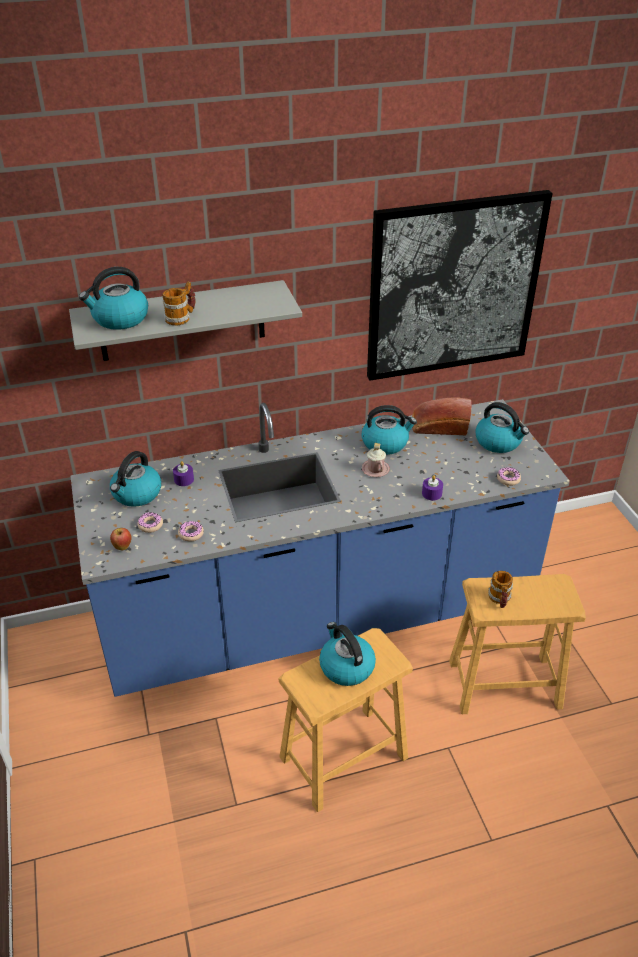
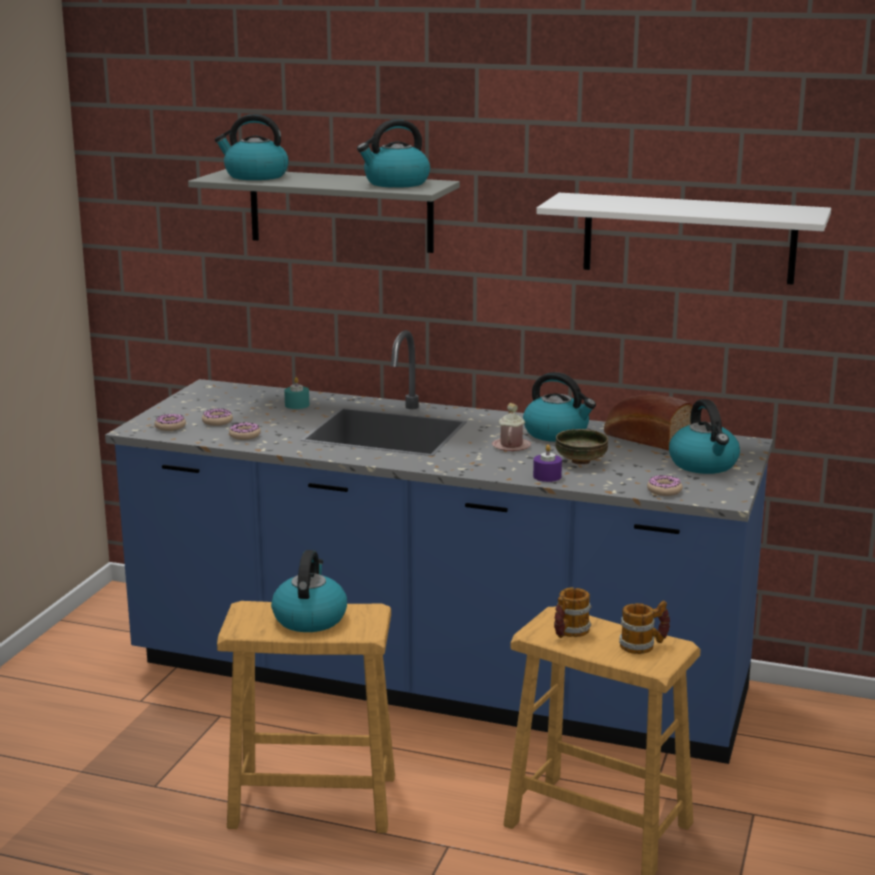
camera: 35 degrees right, 20 degrees down
(122, 547) = (170, 427): apple -> donut
(136, 494) = (237, 402): kettle -> kettle (395, 183)
(181, 317) = (310, 182): mug -> mug (643, 645)
(184, 480) = (297, 405): purple candle -> turquoise candle
(432, 468) = (581, 461): none -> bowl
(453, 287) = (688, 238): picture -> white shelf

